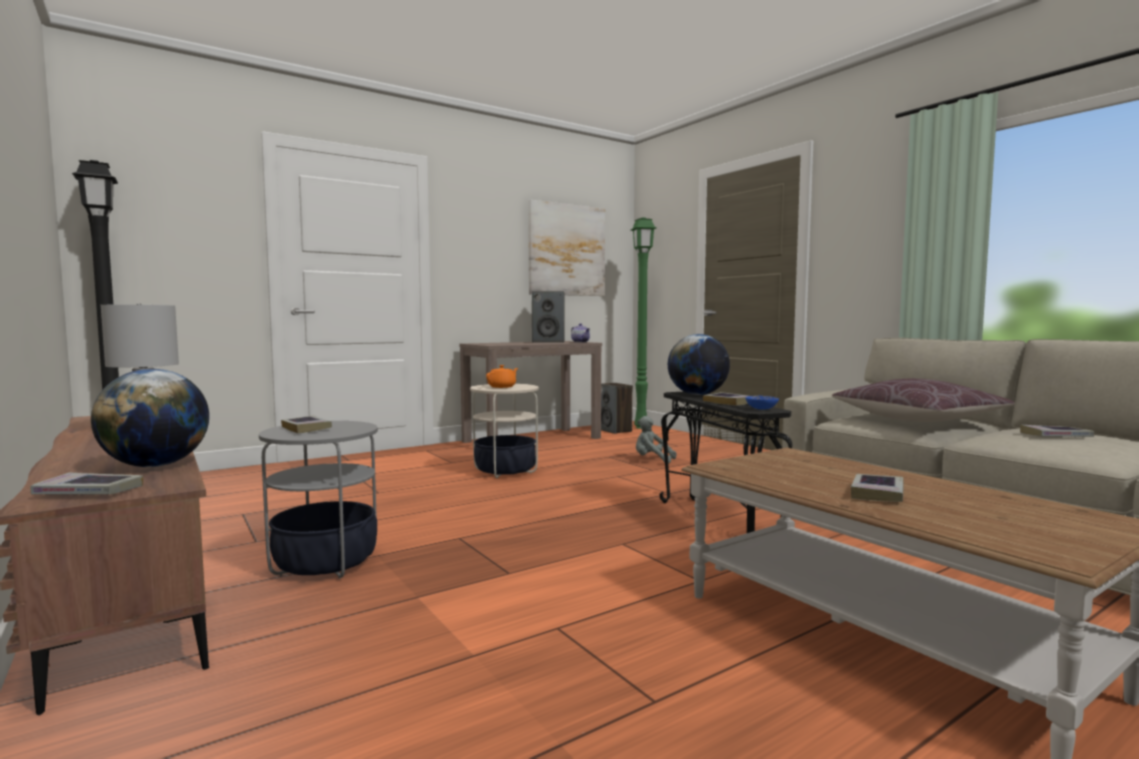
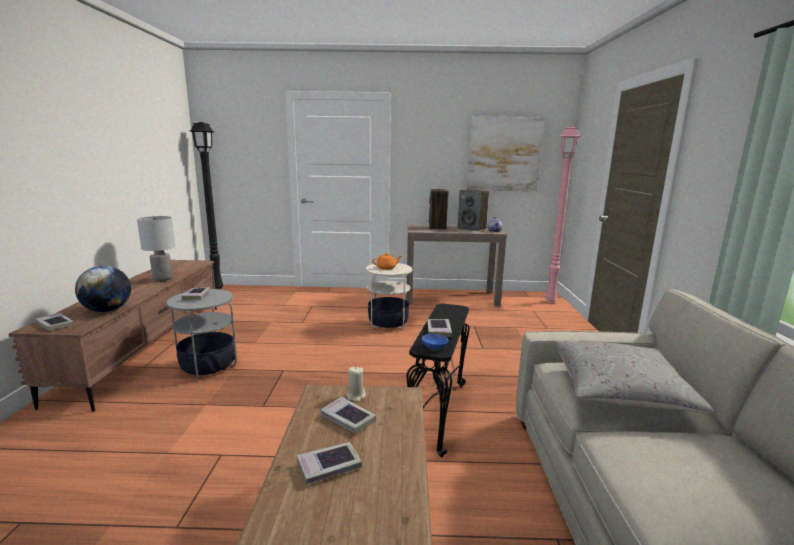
camera: 35 degrees right, 10 degrees up
(615, 430) = (524, 300): speaker -> speaker (437, 227)
(640, 427) = (549, 301): green floor lamp -> pink floor lamp
(652, 460) = (499, 338): grey plush toy -> none
(698, 394) = (451, 313): globe -> none
(757, 461) = (356, 396): none -> beige candle
(917, 420) = (618, 390): brown pillow -> grey pillow
(1055, 436) = (700, 470): book -> book (347, 419)

